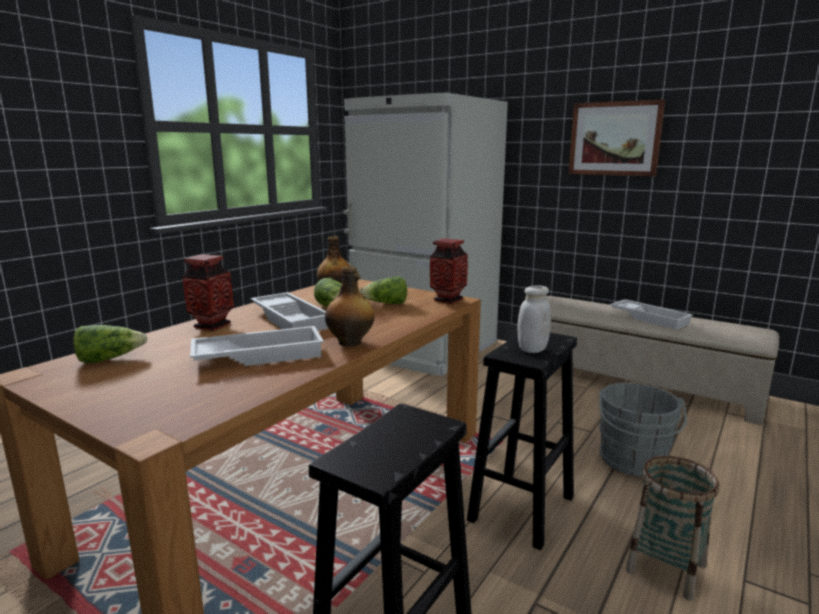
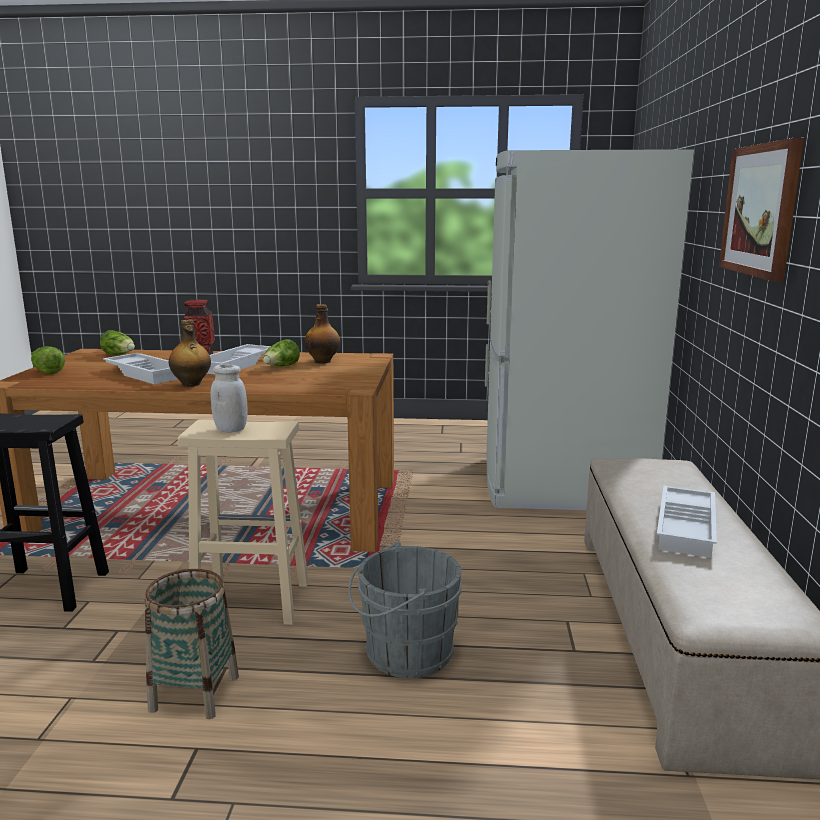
camera: 60 degrees right, 0 degrees up
(386, 304) = (310, 375): lettuce -> lettuce (47, 371)
(448, 300) = (350, 387): vase -> none
(521, 509) = (249, 601): black stool -> beige stool

